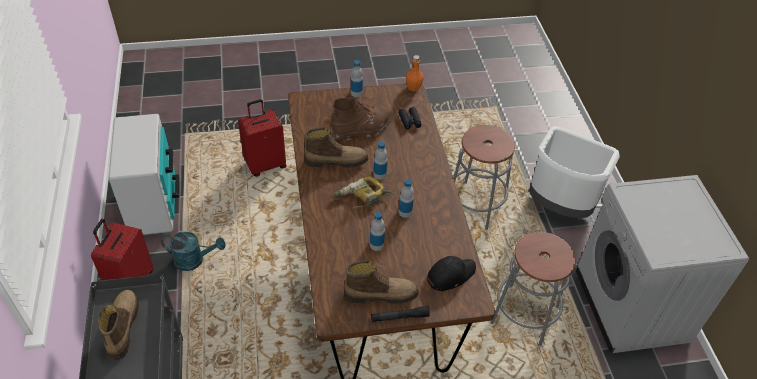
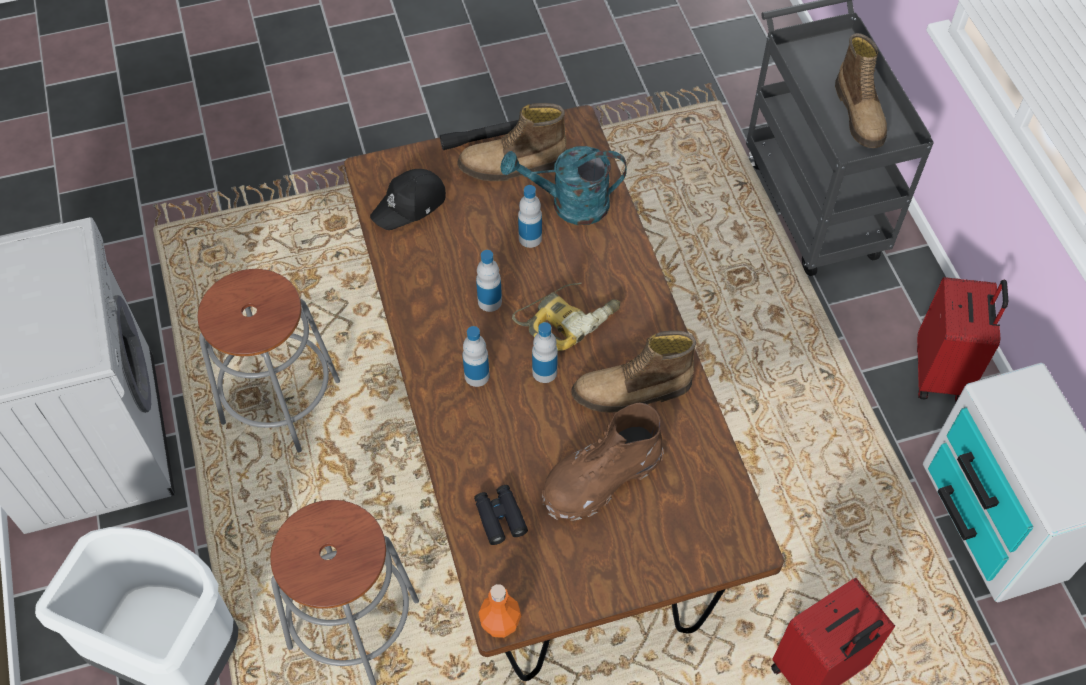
camera: 175 degrees right, 10 degrees up
(194, 260) = (858, 425): turquoise watering can -> turquoise watering can (569, 204)
(356, 93) = (630, 586): bottle -> bottle (477, 376)

